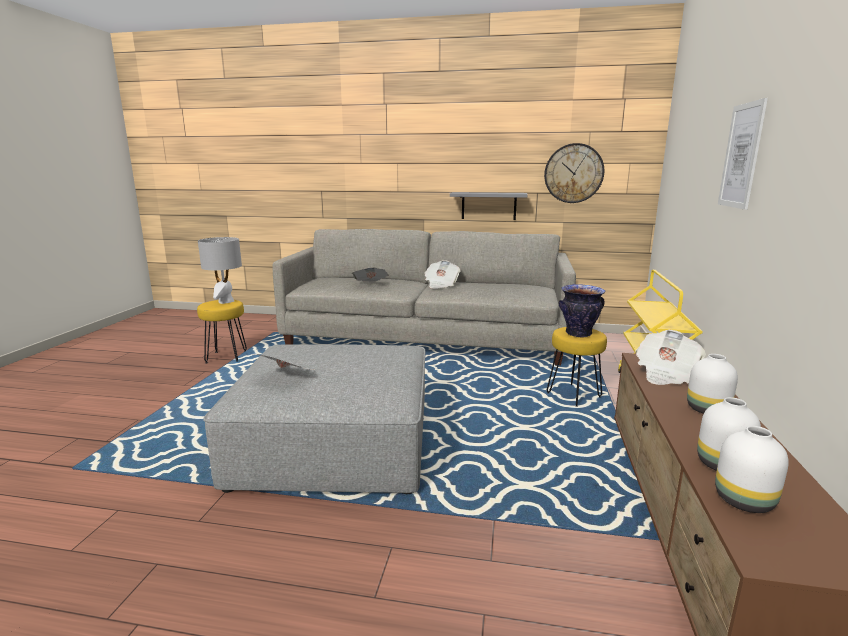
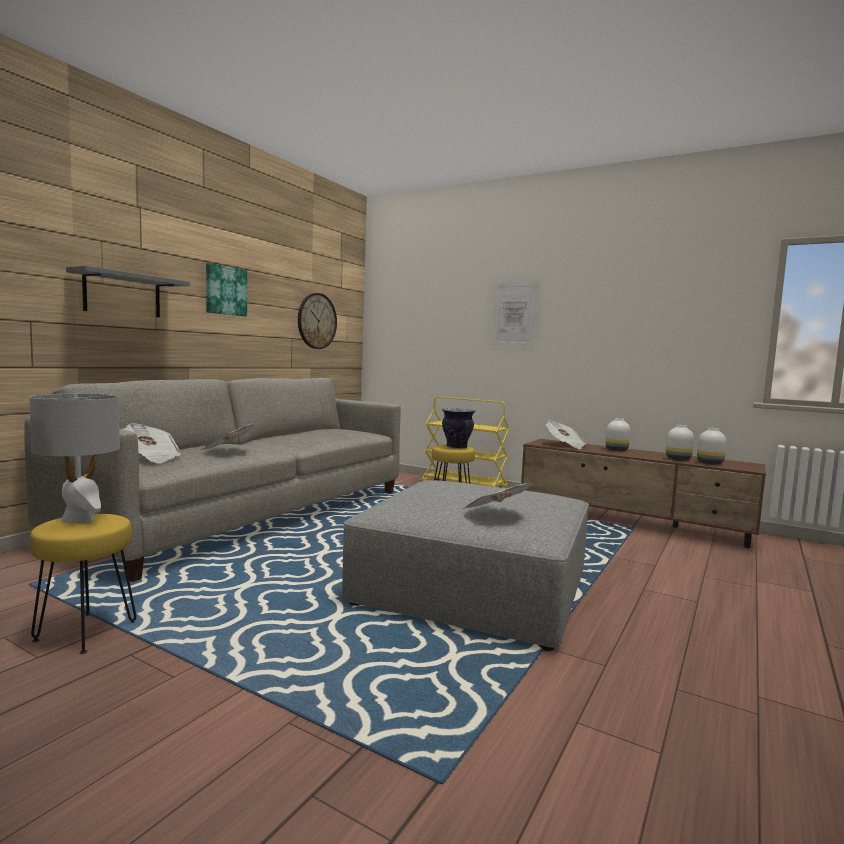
camera: 70 degrees left, 10 degrees down
(441, 284) = (276, 439): newspaper -> newspaper (150, 458)
(457, 155) = (225, 290): none -> picture
(488, 206) = (255, 350): grey shelf -> grey shelf (122, 294)

